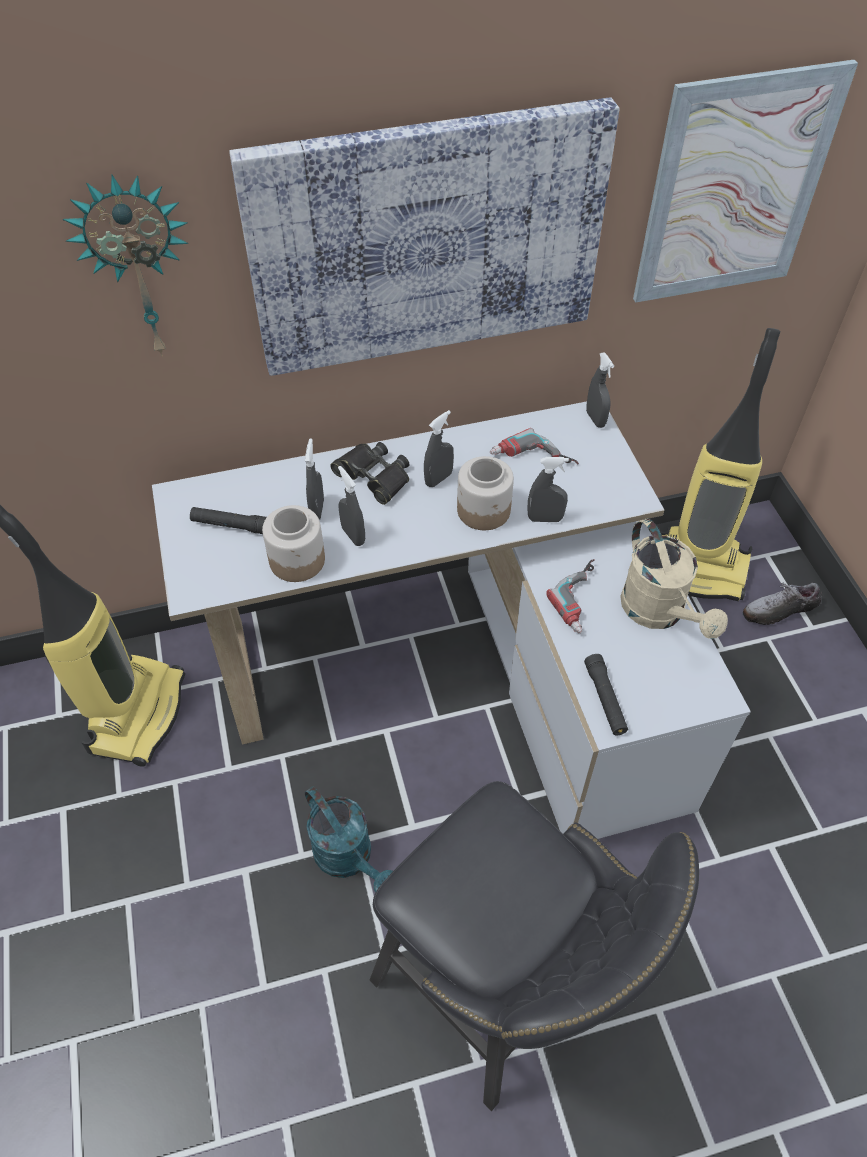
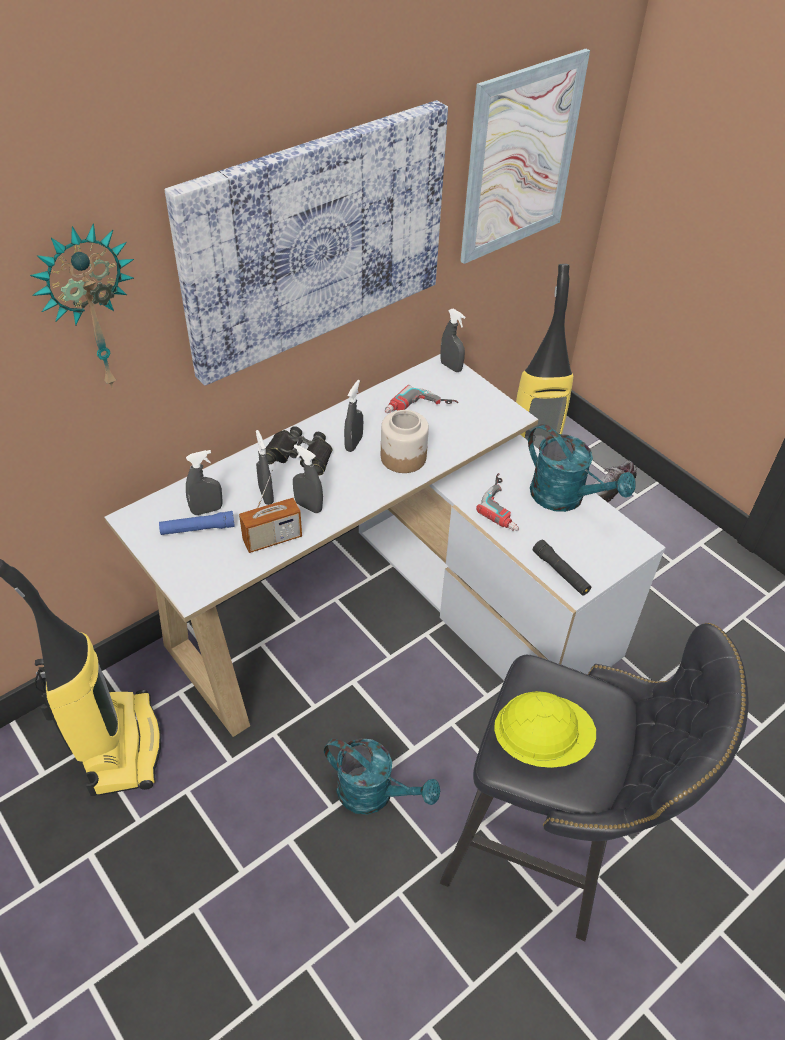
camera: 25 degrees left, 5 degrees down
(231, 525) = (197, 529): black flashlight -> blue flashlight
(297, 560) = (272, 539): jar -> radio
(458, 890) = (541, 742): none -> yellow hard hat
(545, 519) = (454, 450): grey spray bottle -> grey spray bottle (207, 510)
(659, 613) = (565, 498): beige watering can -> turquoise watering can

